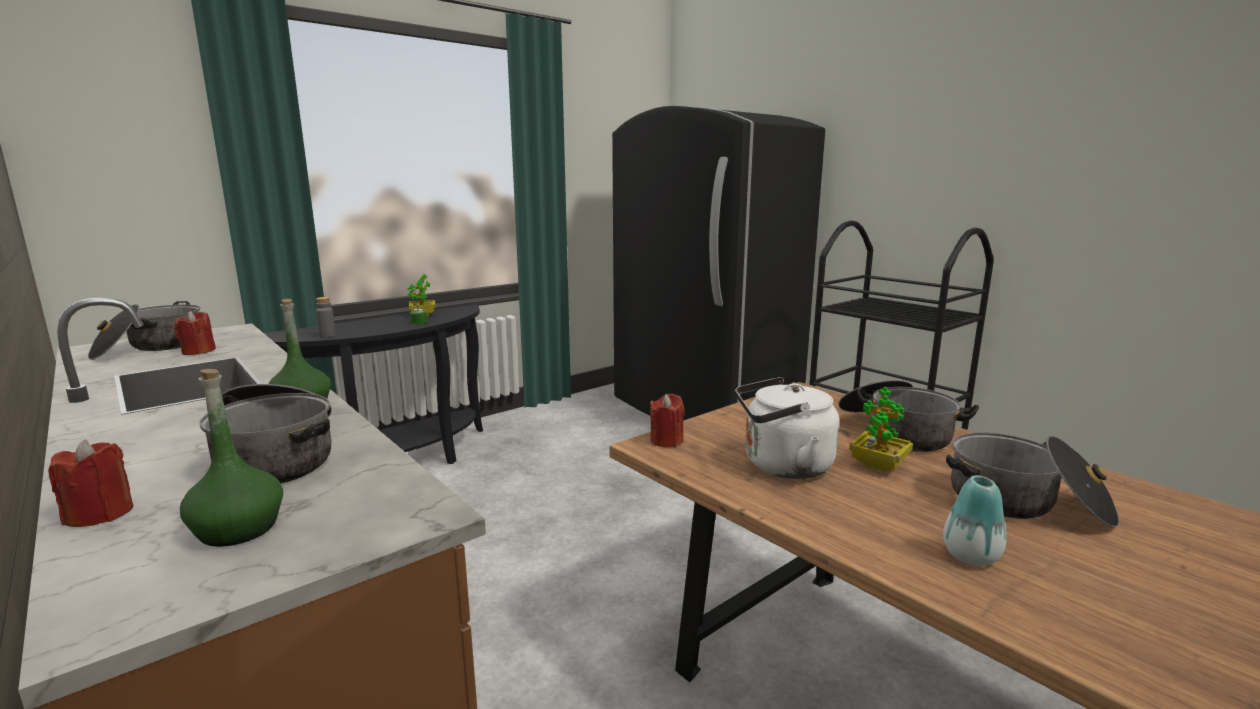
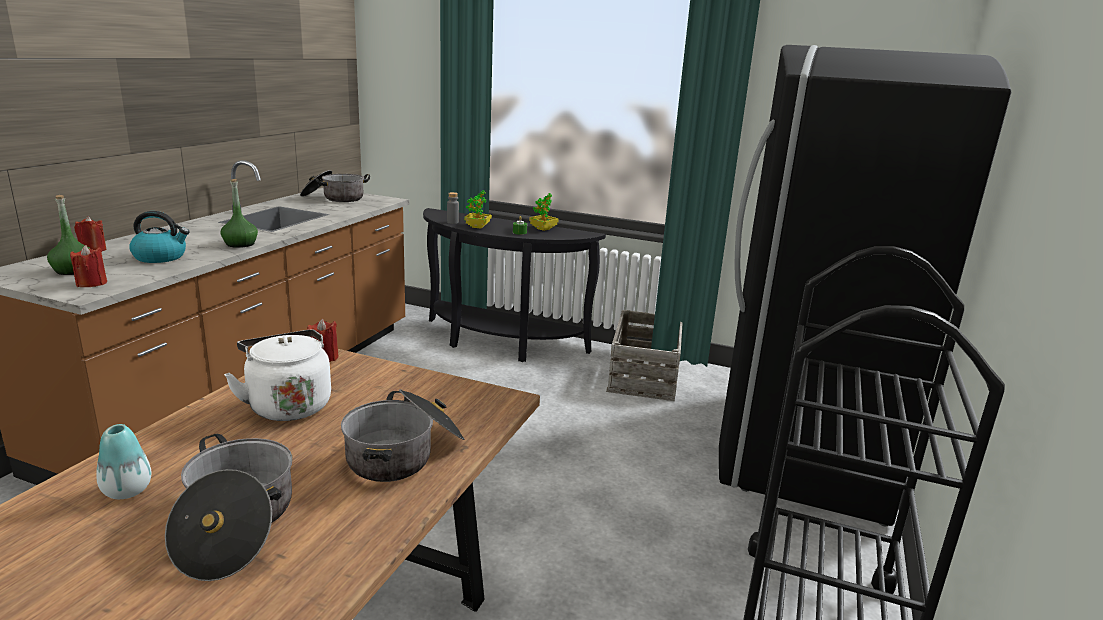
camera: 60 degrees right, 5 degrees up
(198, 351) = (333, 206): red candle -> red candle (91, 283)
(279, 456) = (161, 257): cooking pot -> kettle
(549, 422) = (645, 375): none -> crate
(878, 465) = (308, 447): potted plant -> potted plant (477, 227)

